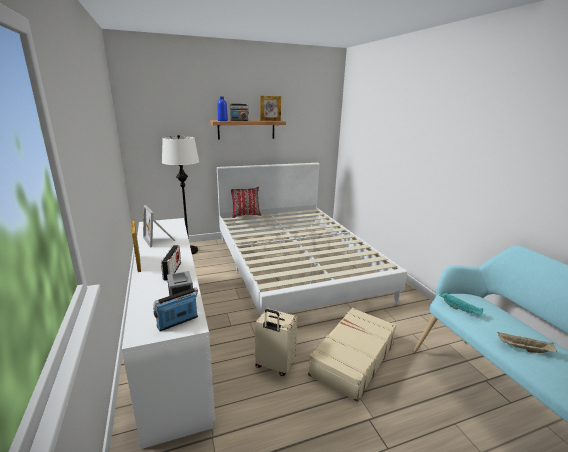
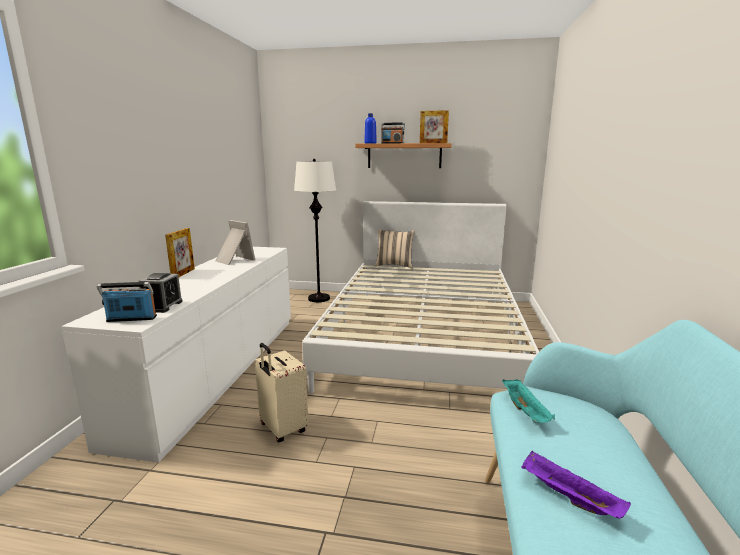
camera: 30 degrees right, 5 degrees down
(160, 239) = (233, 260): picture frame -> picture frame turned 135 degrees clockwise
(172, 271) = (199, 284): radio -> none
(245, 215) = (394, 265): red pillow -> beige pillow
(352, 358) = (384, 455): beige suitcase -> none
(523, 349) = (567, 497): beige tray -> purple tray

